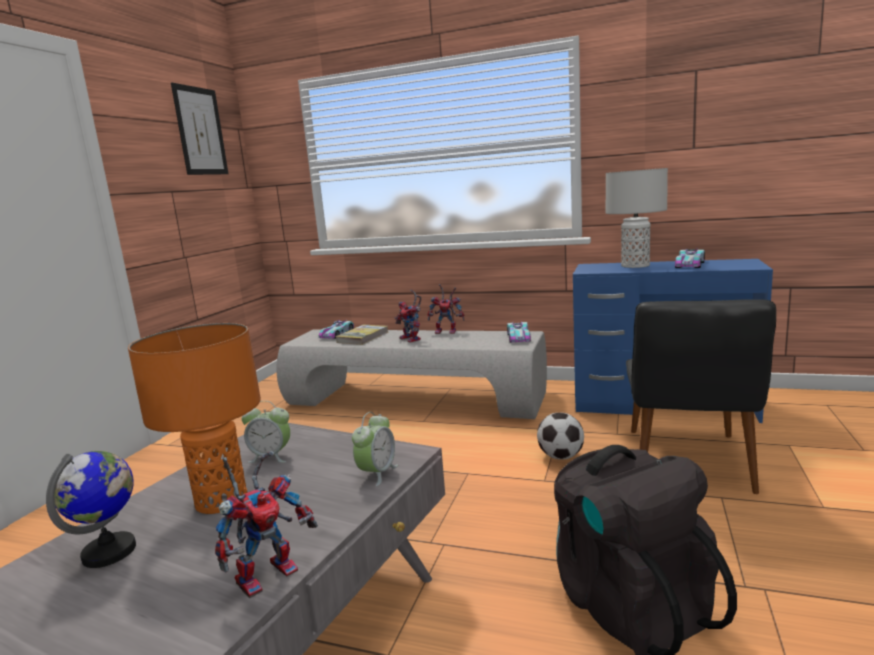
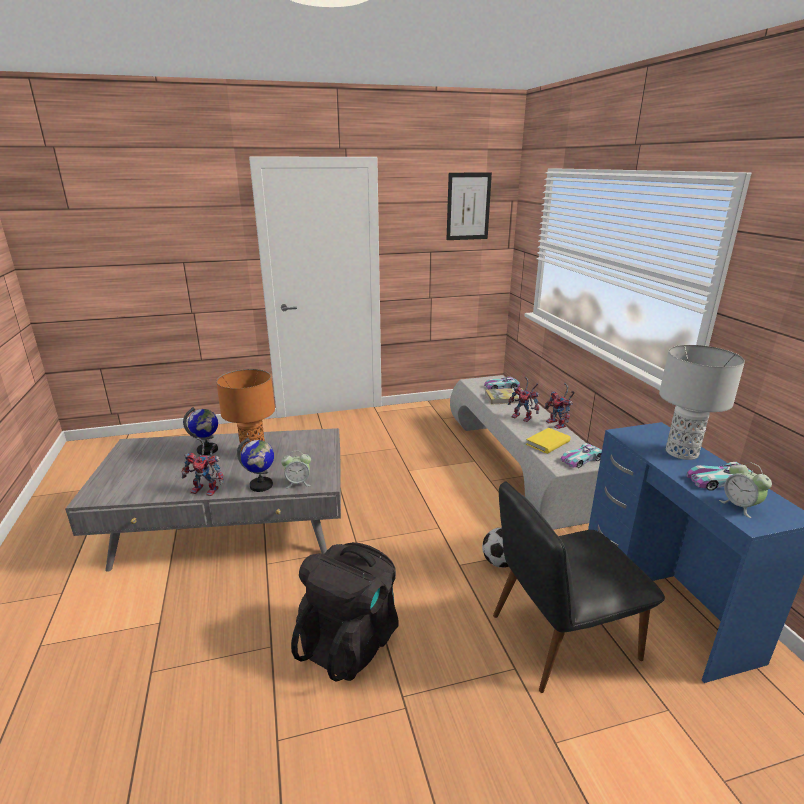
camera: 55 degrees right, 10 degrees up
(271, 457) = (298, 447): alarm clock -> alarm clock (740, 506)
(339, 507) = (261, 485): none -> globe
(413, 339) = (523, 417): toy robot -> toy robot turned 75 degrees counterclockwise
(473, 341) = (548, 443): none -> yellow book

